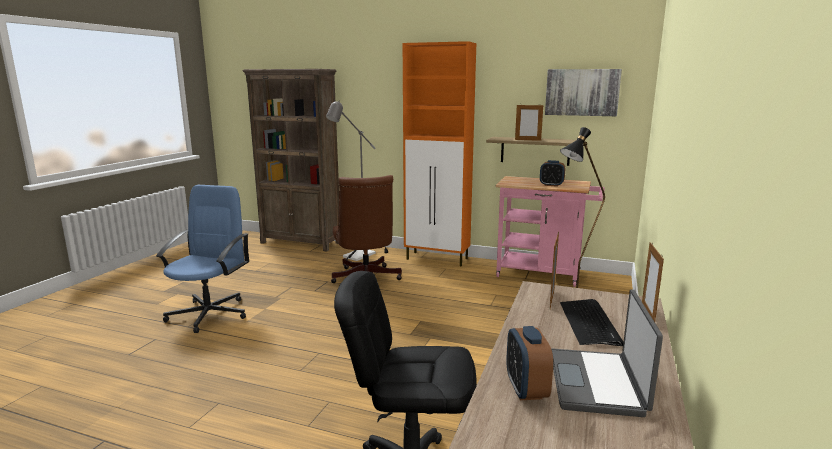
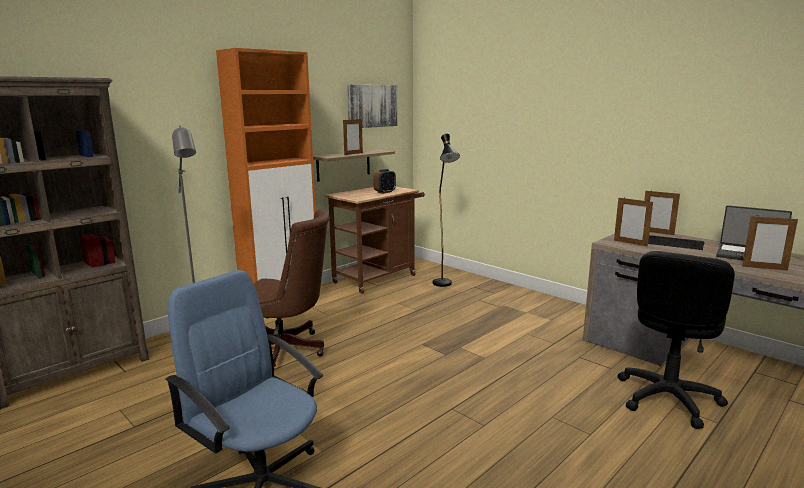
camera: 65 degrees left, 0 degrees up
(526, 389) = (764, 268): alarm clock -> picture frame
(544, 274) = (378, 277): pink cart -> brown cart

